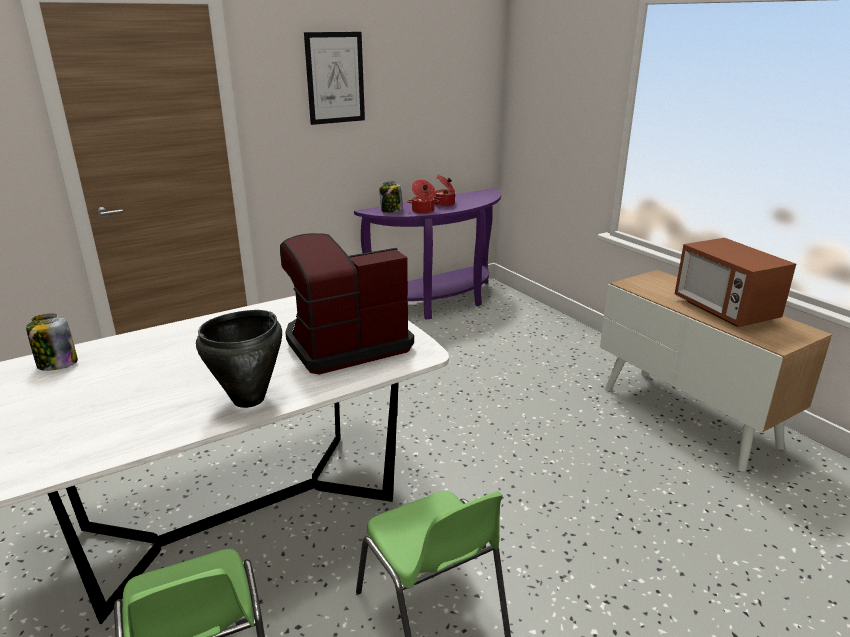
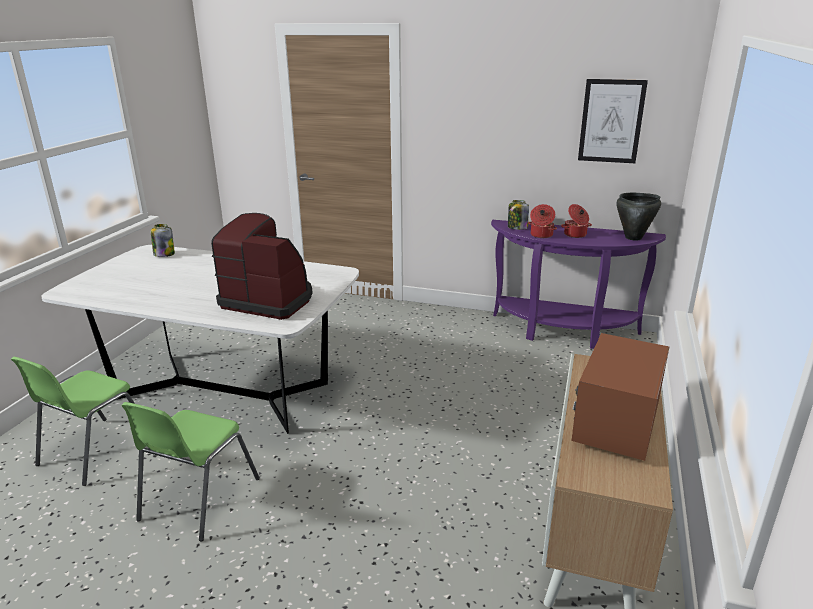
camera: 50 degrees right, 0 degrees up
(249, 399) = (174, 304): black cooking pot -> black cooking pot (633, 238)
(335, 78) = (489, 99): picture -> picture (611, 121)

